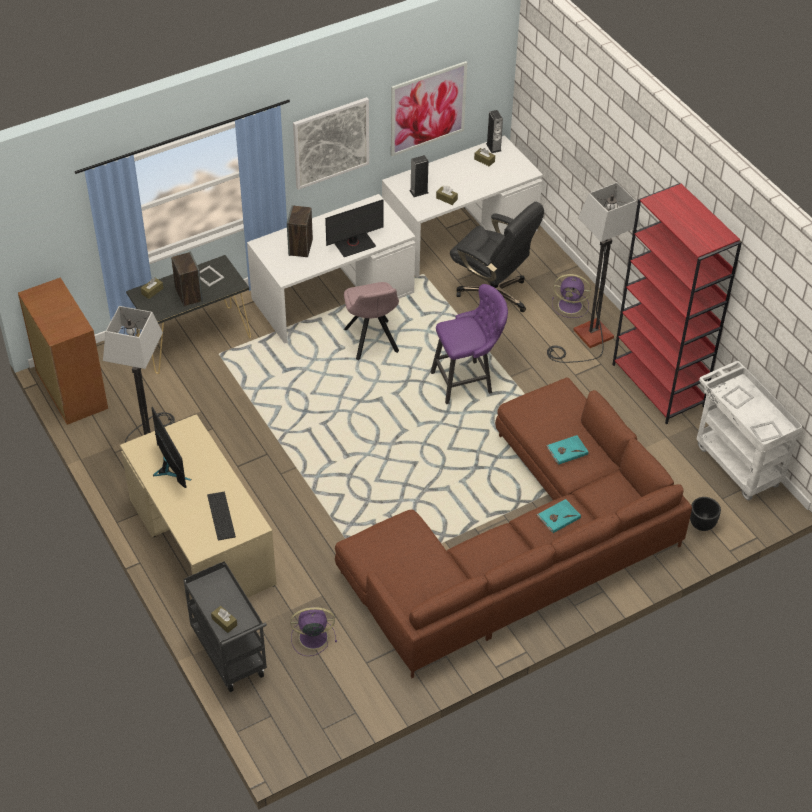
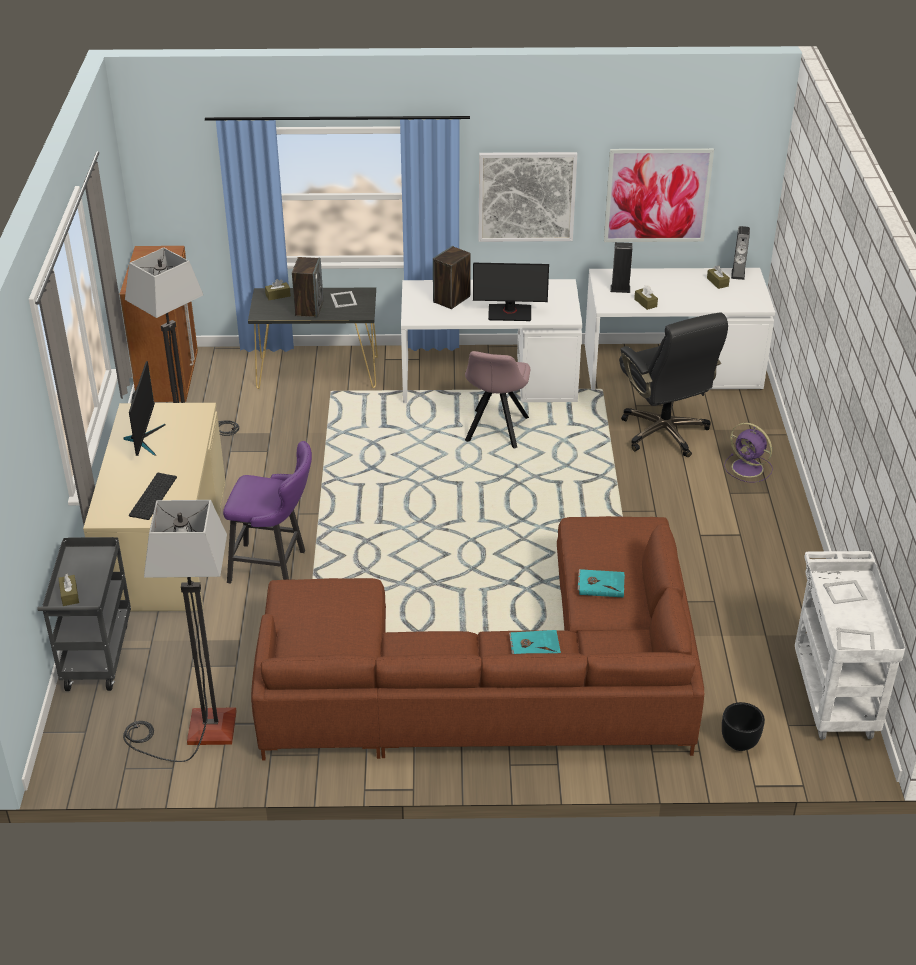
camera: 30 degrees right, 10 degrees down
(312, 637) = (193, 675): purple fan -> none
(468, 381) = (571, 499): purple stool -> purple stool (276, 568)
(586, 340) = (741, 506): floor lamp -> floor lamp (195, 732)
(658, 385) = (796, 579): red bookcase -> none

